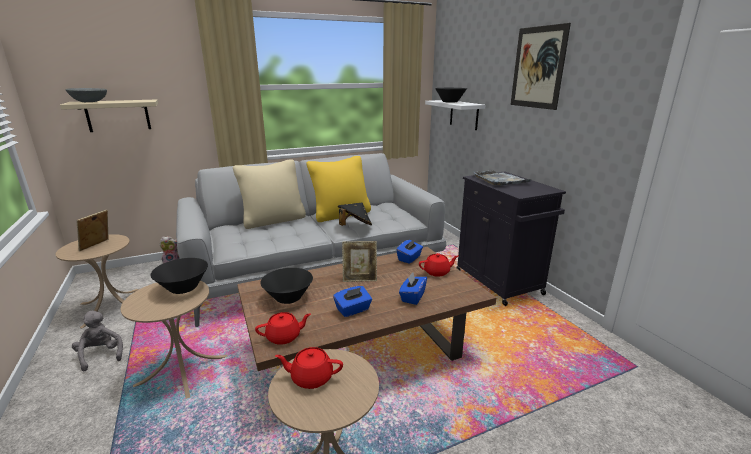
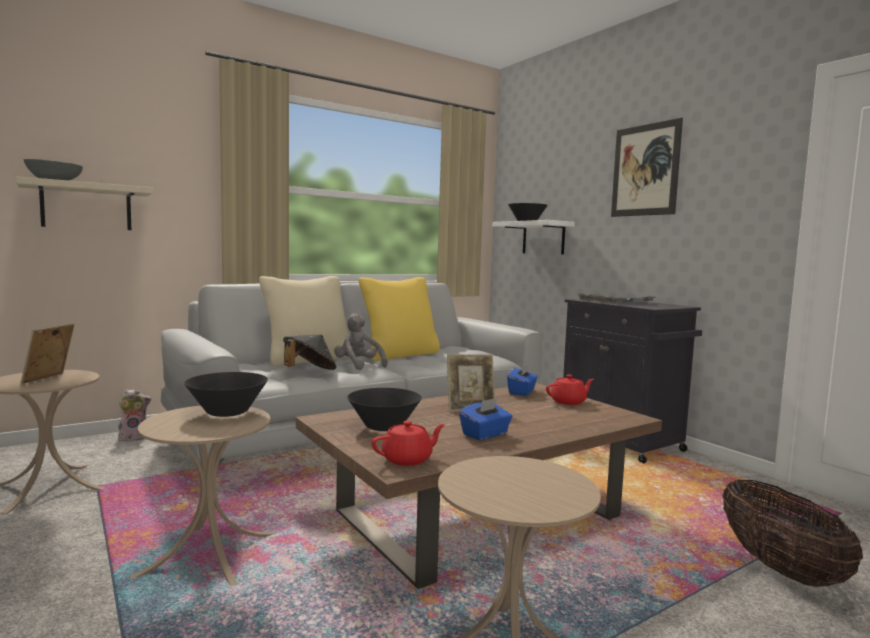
camera: 10 degrees left, 15 degrees down
(101, 355) = (55, 544): grey plush toy -> grey plush toy (358, 366)
(311, 377) = (493, 479): red teapot -> none
(354, 226) = (429, 363): black hat -> black hat (309, 372)
(412, 297) = (555, 422): blue tissue box -> none
(556, 417) = (780, 568): none -> basket

